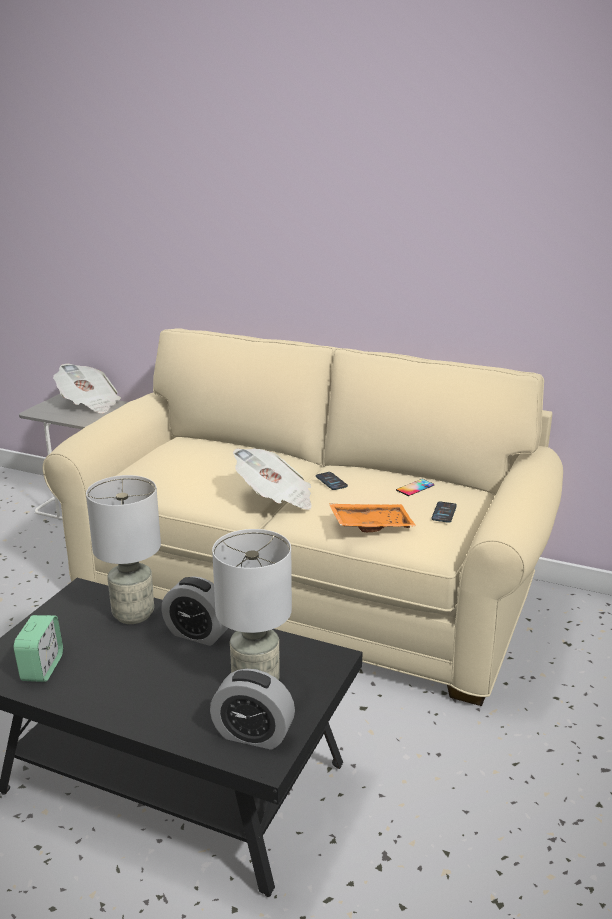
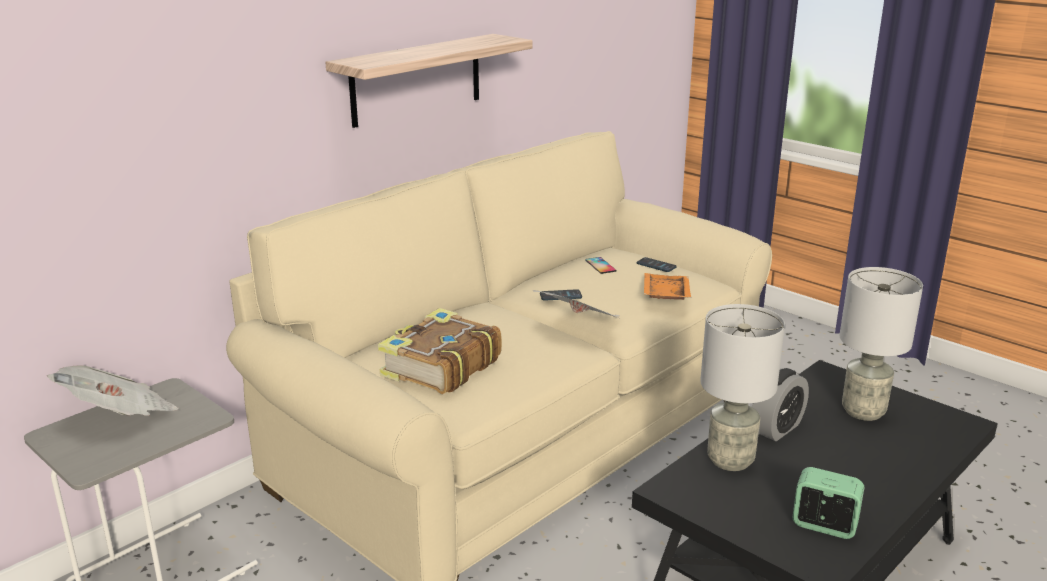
camera: 70 degrees left, 0 degrees up
(173, 461) = (439, 367): none -> book
(253, 734) = (933, 423): alarm clock -> none
(347, 265) = (416, 79): none -> shelf

